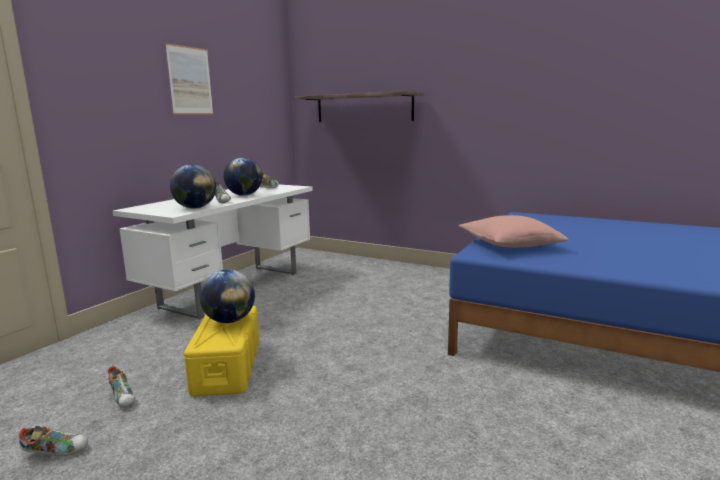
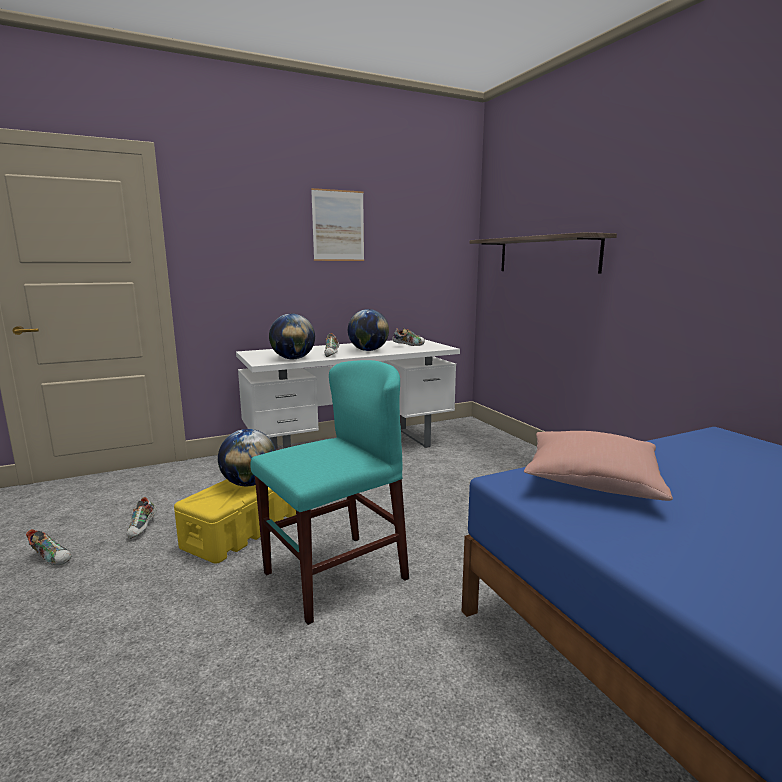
camera: 35 degrees right, 0 degrees up
(347, 366) = (335, 576): none -> turquoise chair

